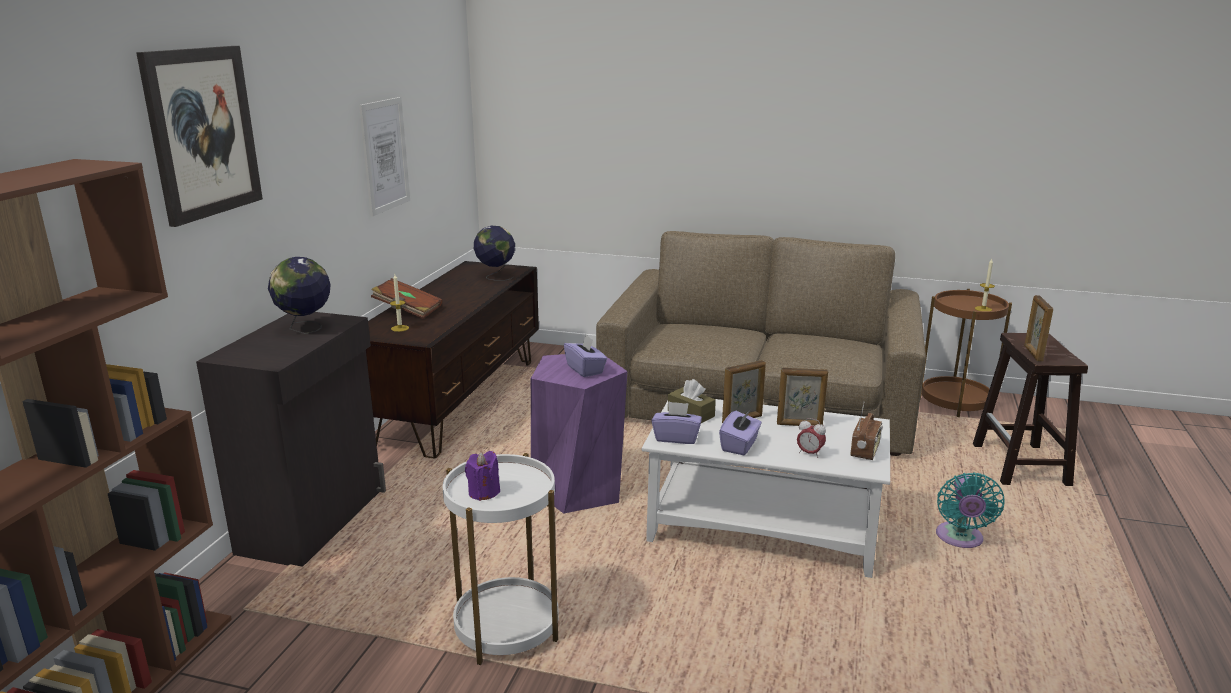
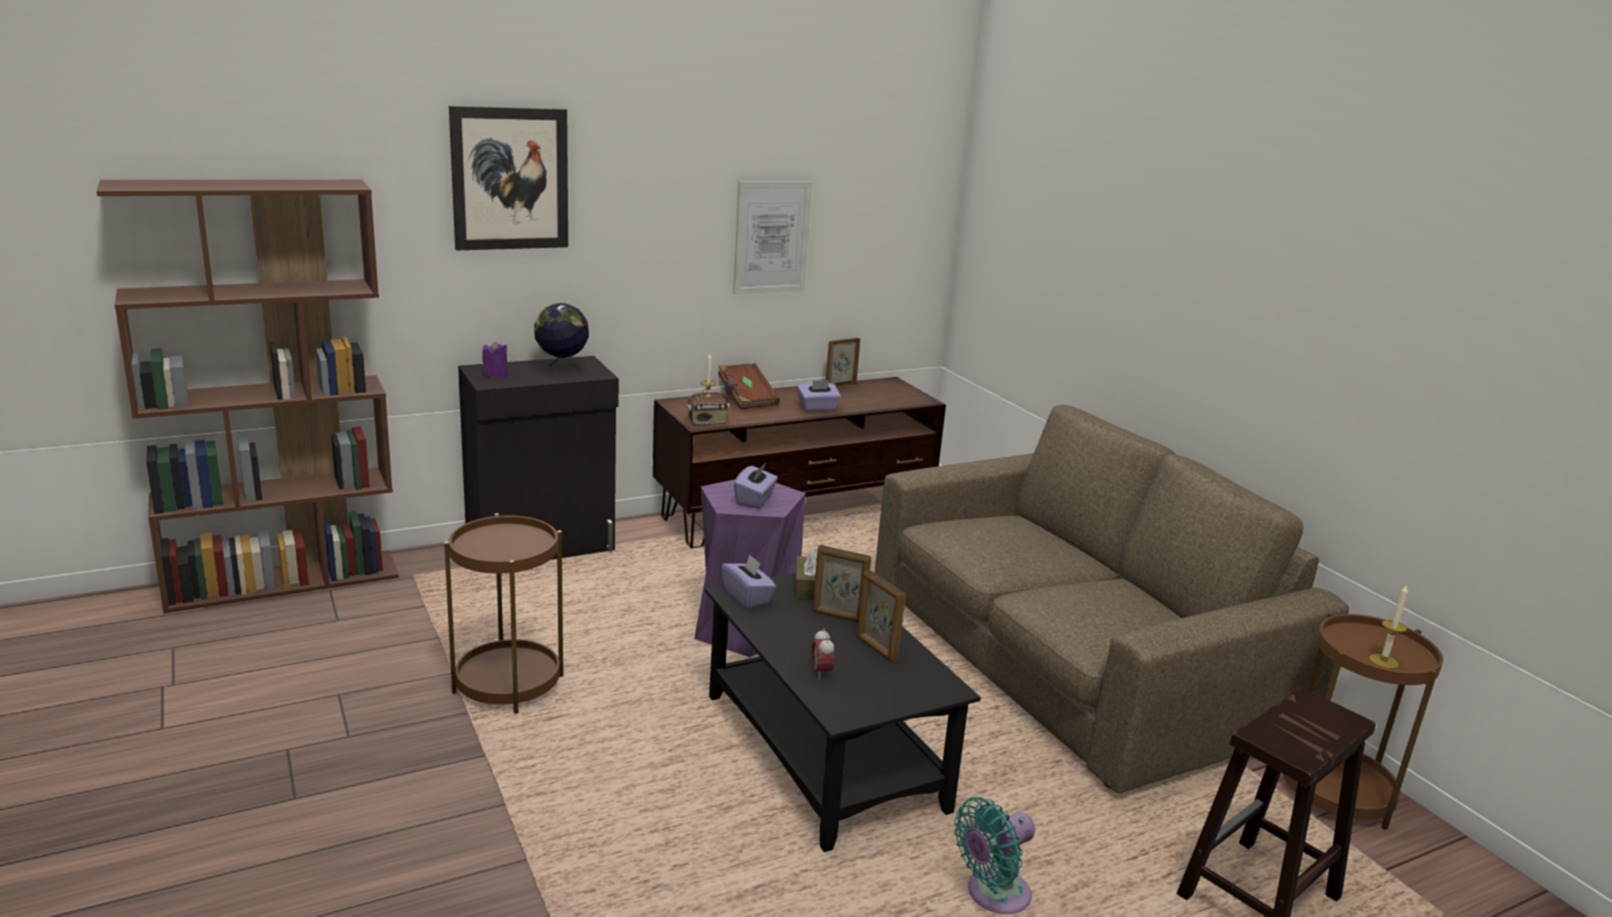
camera: 45 degrees right, 0 degrees up
(484, 492) = (489, 542): purple candle -> purple candle (495, 375)
(495, 277) = (885, 399): globe -> none
(507, 628) = (508, 685): white side table -> brown side table
(740, 445) = (780, 632): purple tissue box -> purple tissue box (817, 408)
(764, 528) = (825, 753): white coffee table -> black coffee table
(865, 451) = (875, 702): radio -> radio (707, 422)
(1033, 354) = (1267, 723): picture frame -> picture frame (840, 386)

